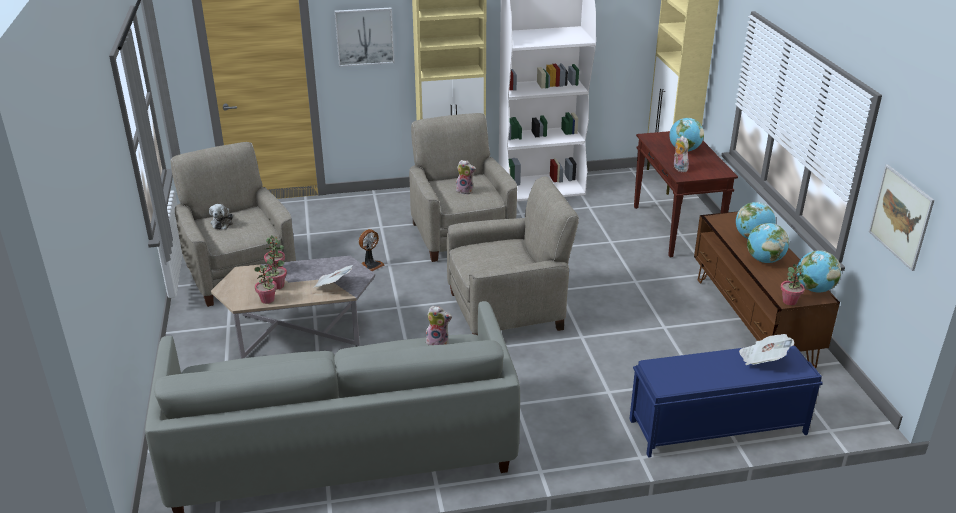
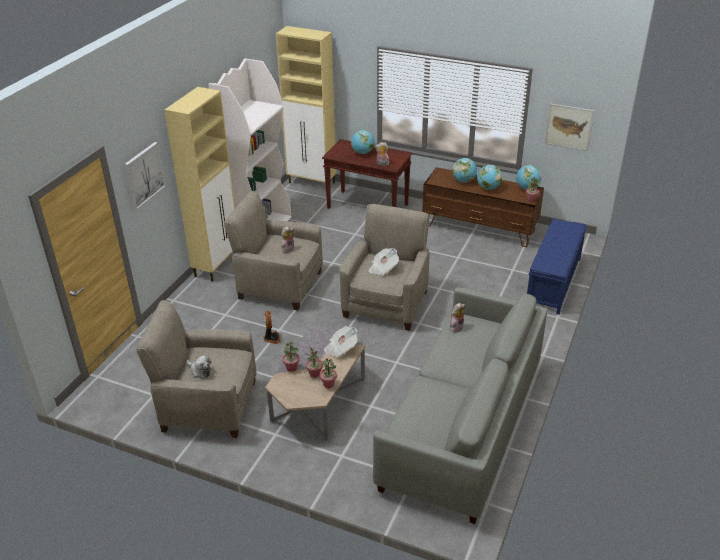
camera: 55 degrees left, 5 degrees up
(763, 359) = (561, 233): newspaper -> newspaper (383, 268)

